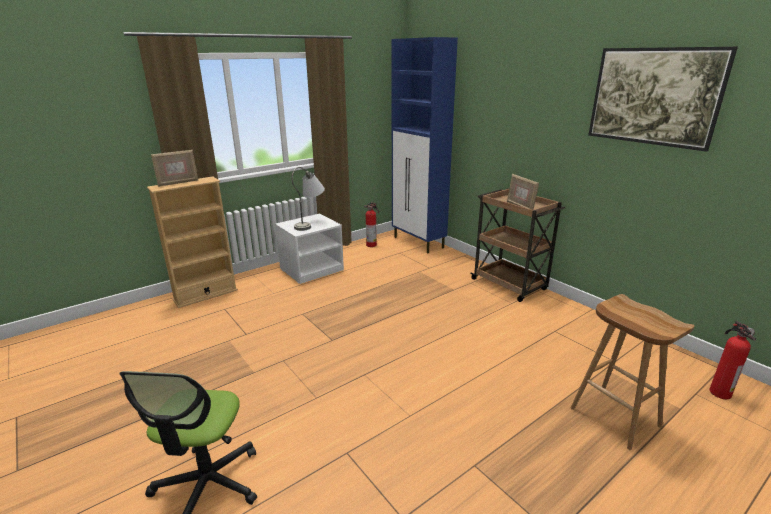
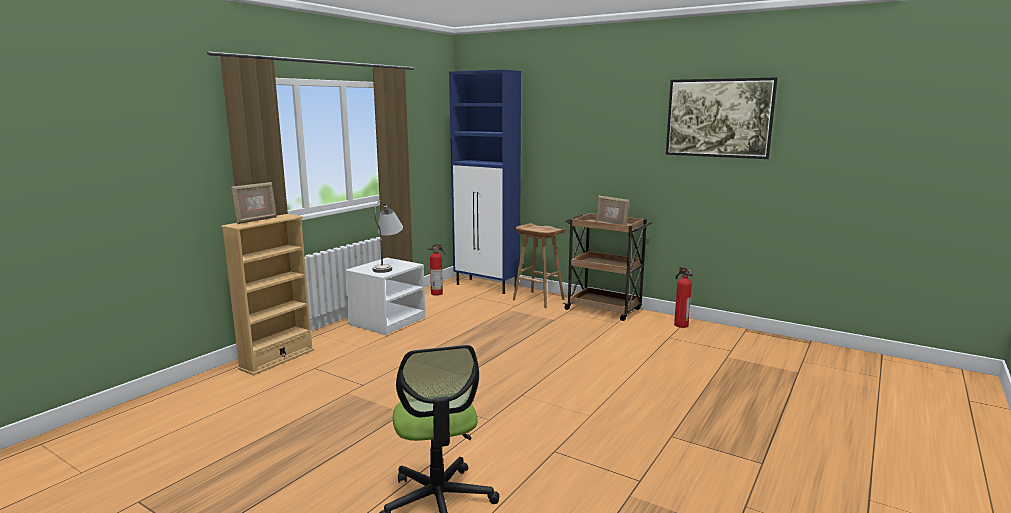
camera: 20 degrees left, 10 degrees down
(613, 417) = (754, 385): brown stool -> brown stool (537, 299)
(719, 392) = (817, 357): fire extinguisher -> fire extinguisher (680, 324)

